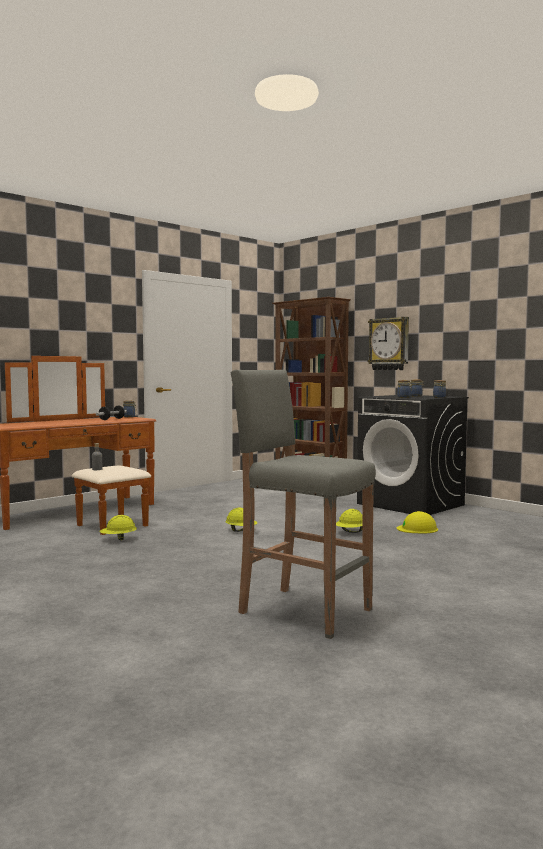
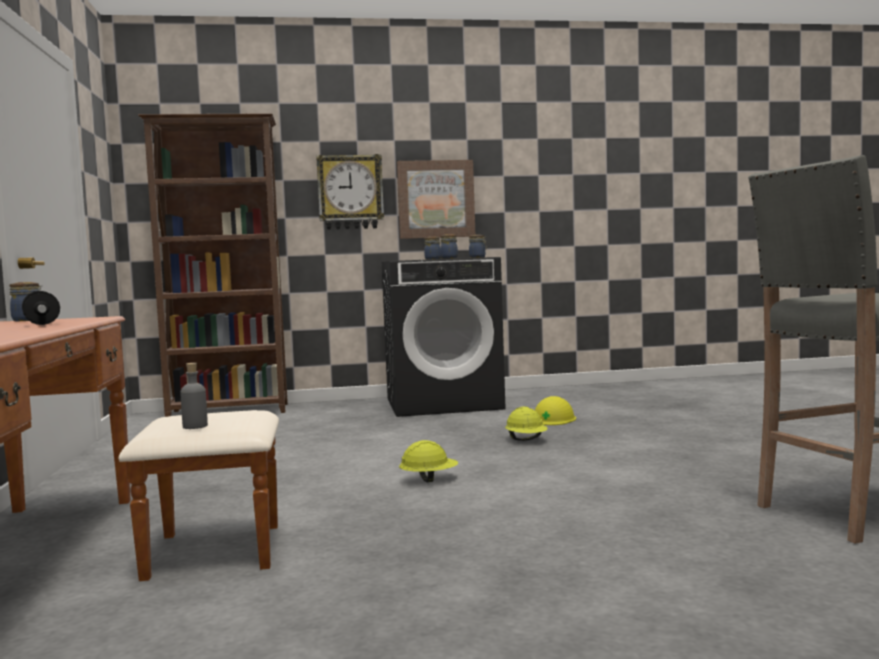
camera: 55 degrees left, 0 degrees up
(118, 539) = (332, 560): yellow hard hat -> none
(443, 349) = (436, 199): none -> picture

